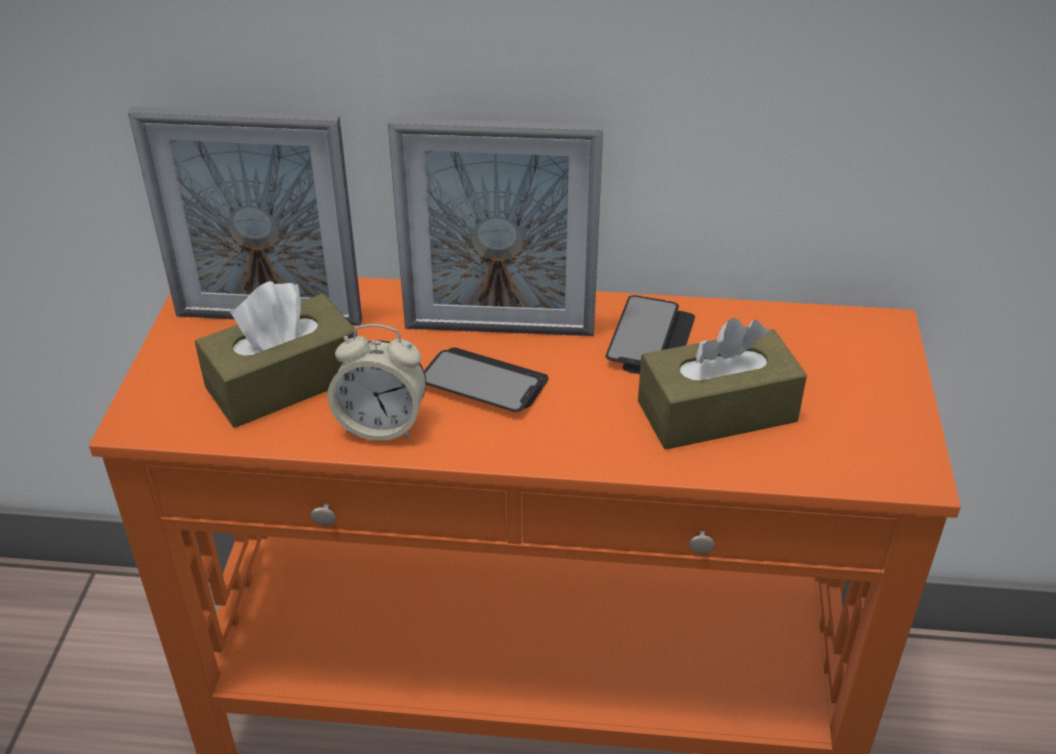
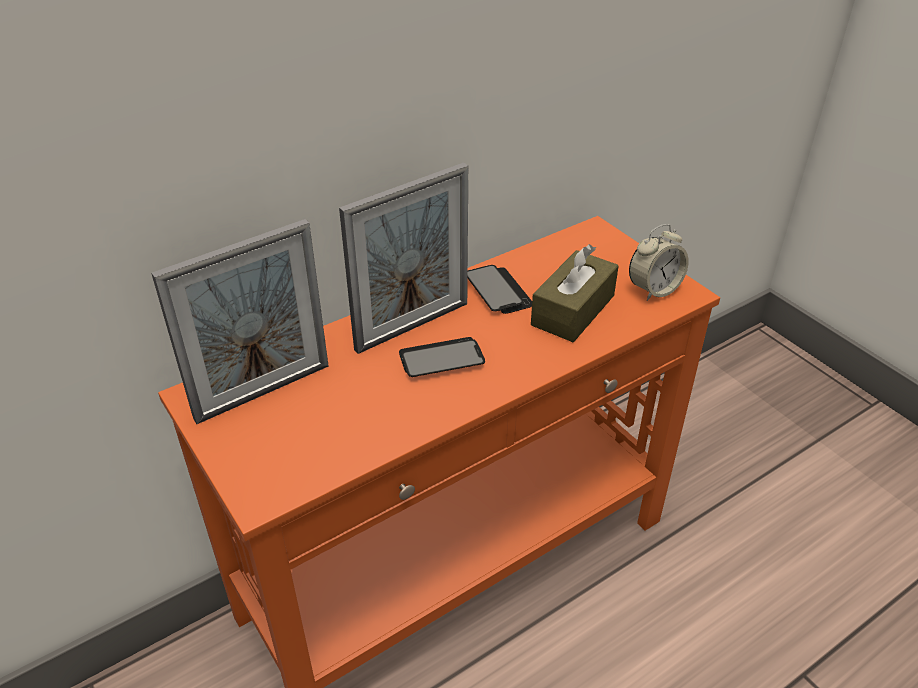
camera: 40 degrees left, 0 degrees up
(284, 382) = (324, 423): brown tissue box -> none
(381, 425) = (414, 413): alarm clock -> alarm clock (654, 289)

